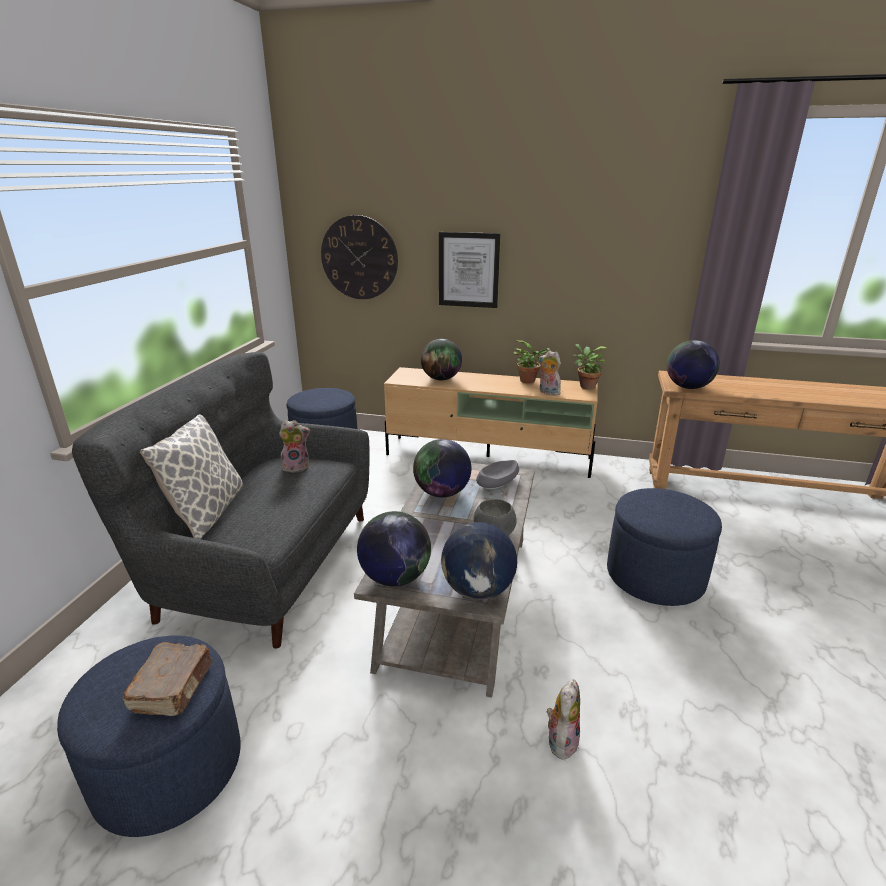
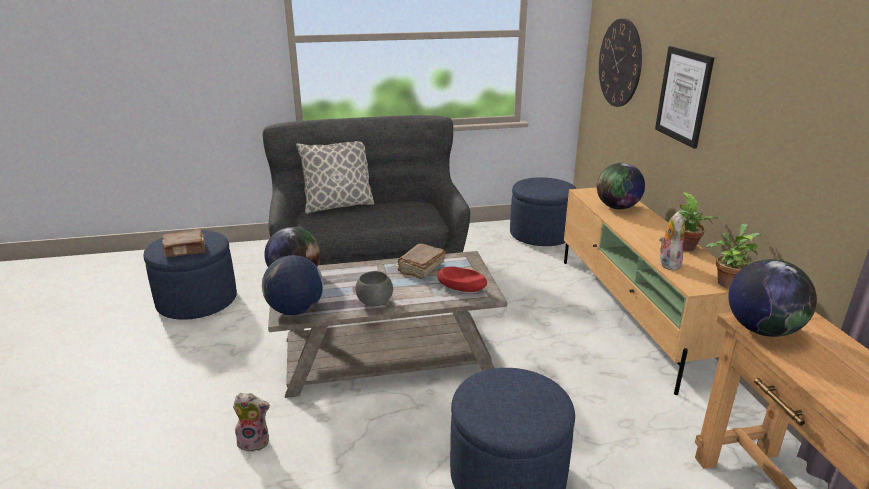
camera: 65 degrees right, 0 degrees up
(297, 467) = (416, 211): plush toy -> none
(442, 493) = (421, 268): globe -> brown book
(497, 482) = (462, 288): grey bowl -> red bowl

